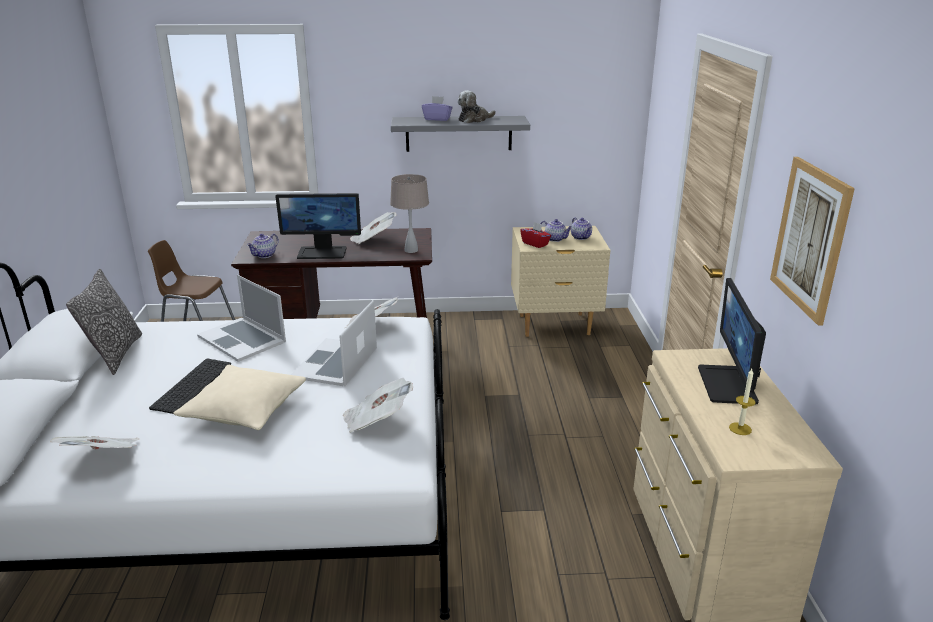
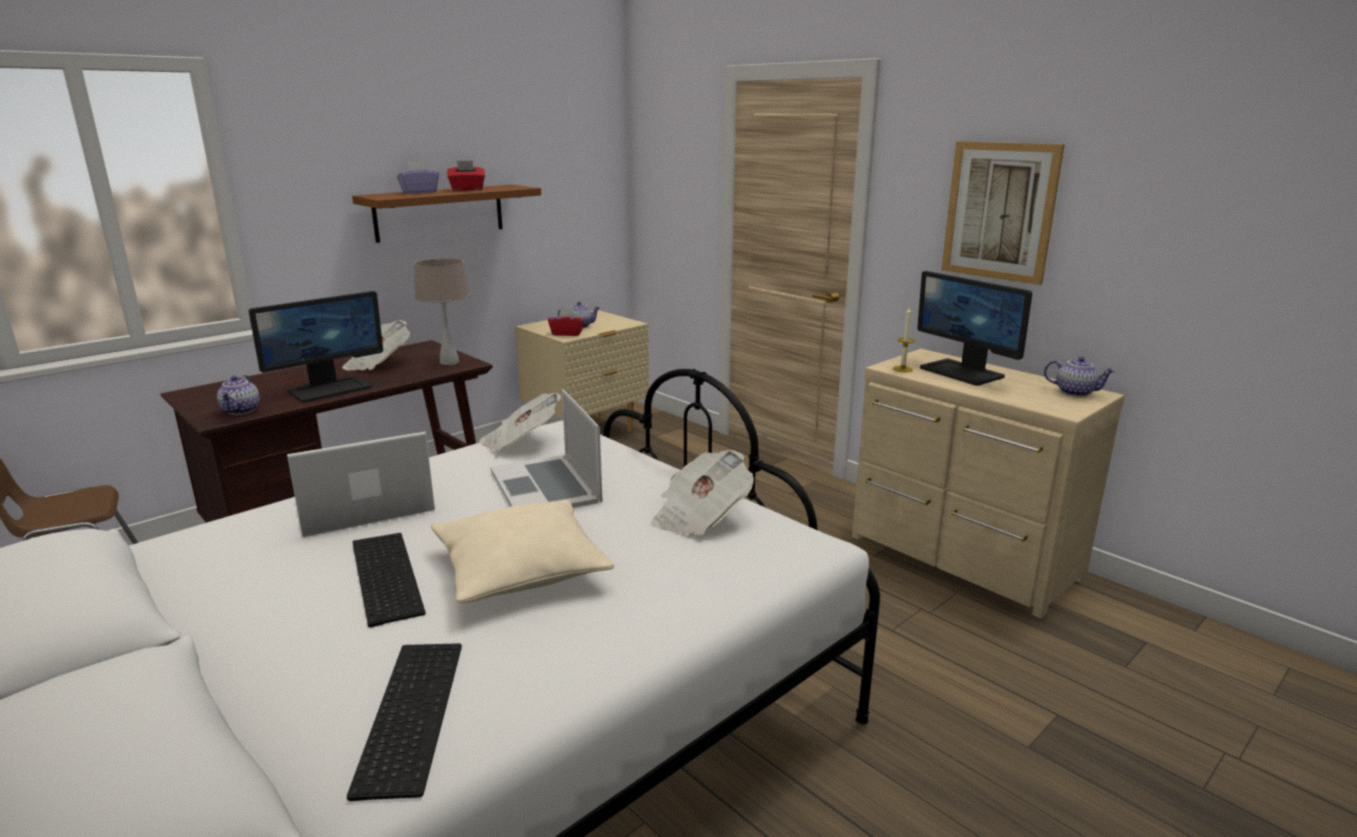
camera: 40 degrees left, 5 degrees down
(103, 458) = (407, 712): newspaper -> keyboard
(115, 354) = (164, 593): pillow -> none
(242, 339) = (365, 506): laptop -> laptop turned 150 degrees clockwise
(459, 133) = (439, 212): grey shelf -> brown shelf
(474, 120) = (467, 189): plush toy -> red tissue box
(581, 237) = (603, 320): teapot -> teapot (1075, 392)
(740, 428) = (1029, 394): candle -> candle (902, 369)

